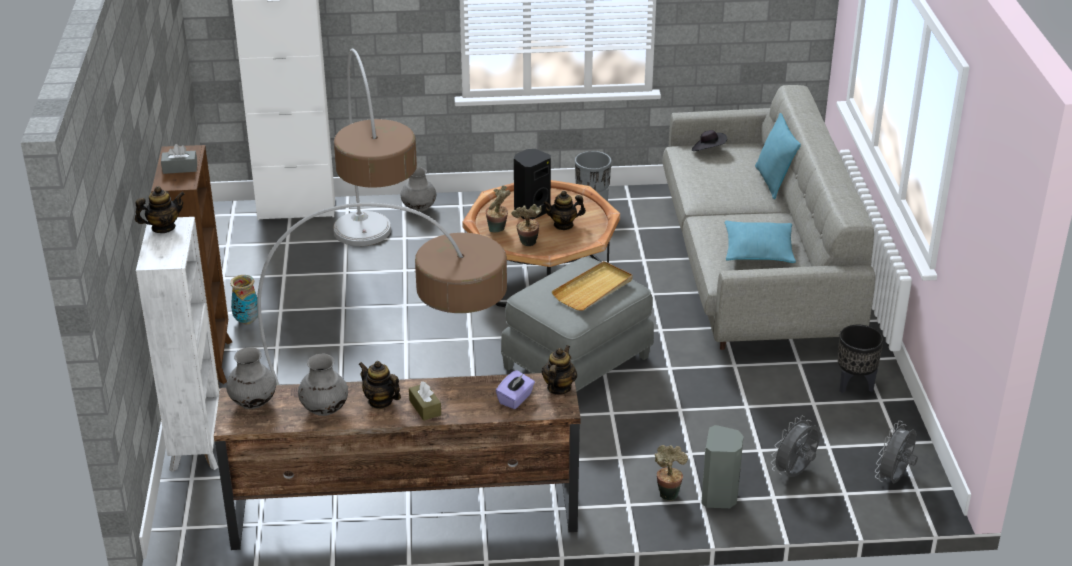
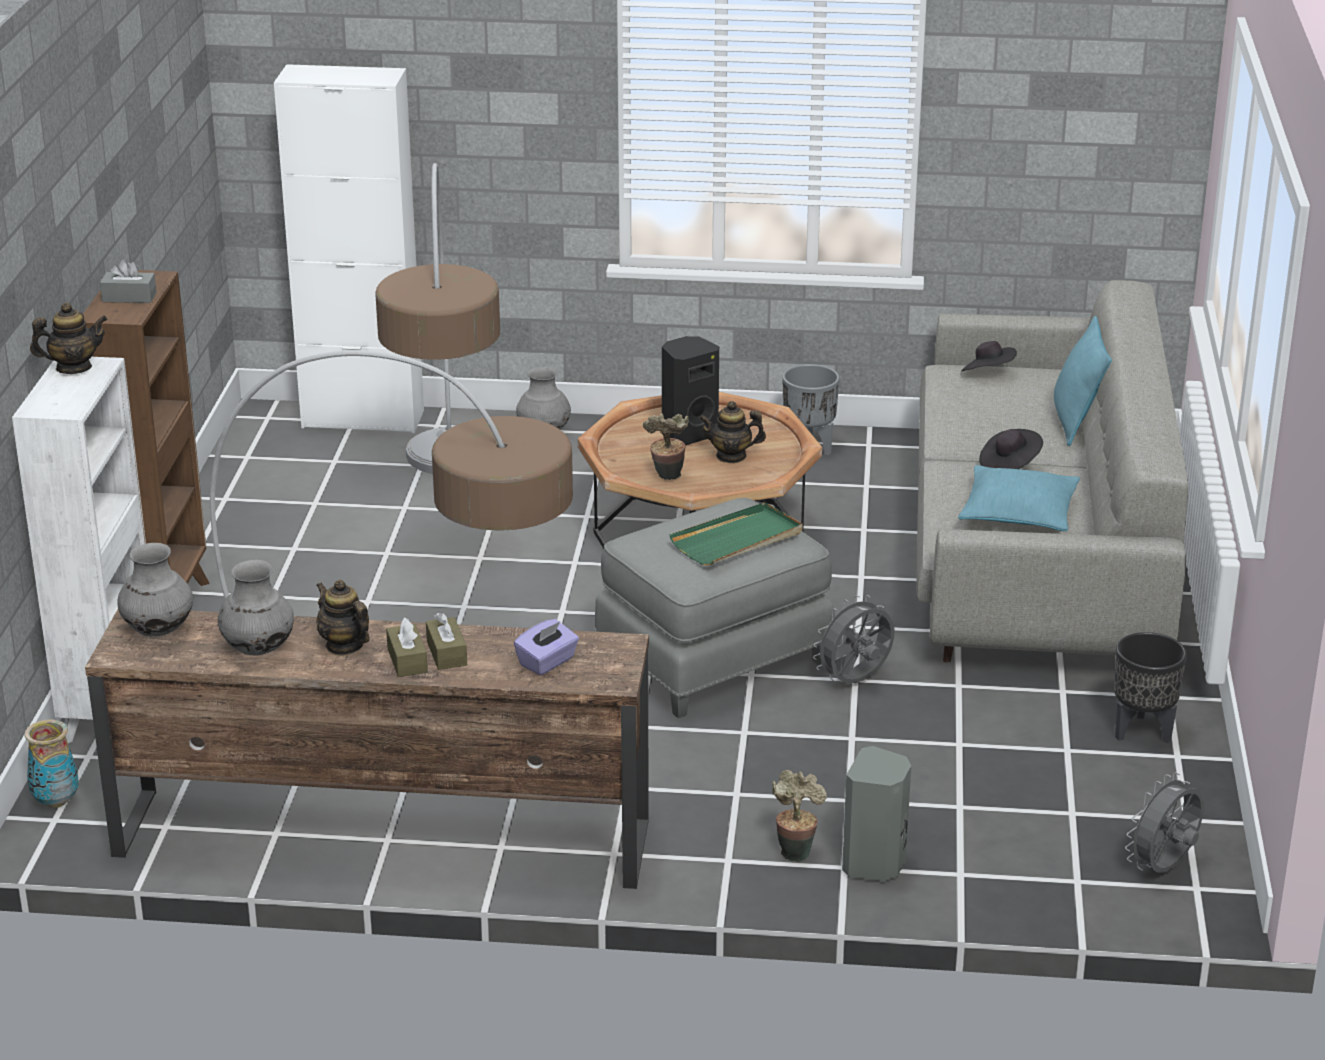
camera: 10 degrees right, 5 degrees down
(246, 321) = (239, 558): vase -> vase (55, 802)
(449, 399) = (446, 653): none -> brown tissue box
(498, 230) = (628, 455): potted plant -> none
(558, 388) = (618, 653): teapot -> none
(593, 289) = (738, 539): beige tray -> green tray
(742, 216) = (1009, 465): none -> black hat
(795, 473) = (1005, 844): grey fan -> grey fan (855, 682)

